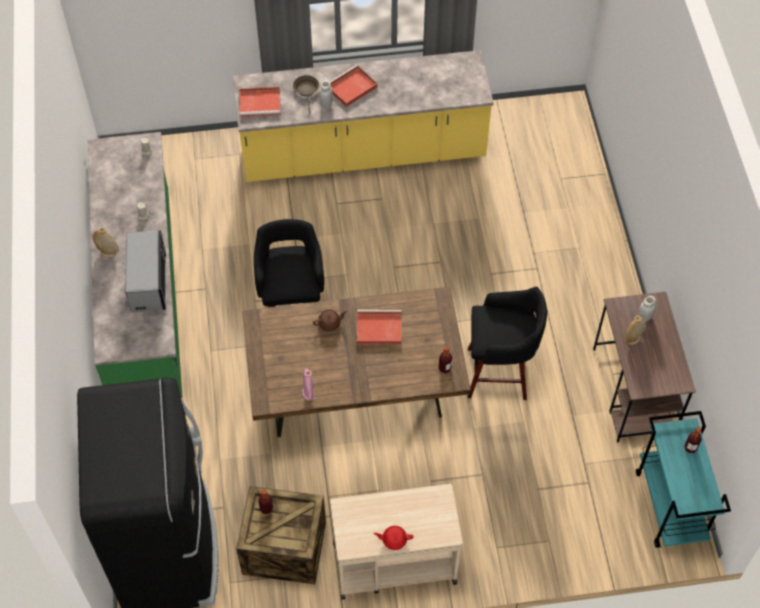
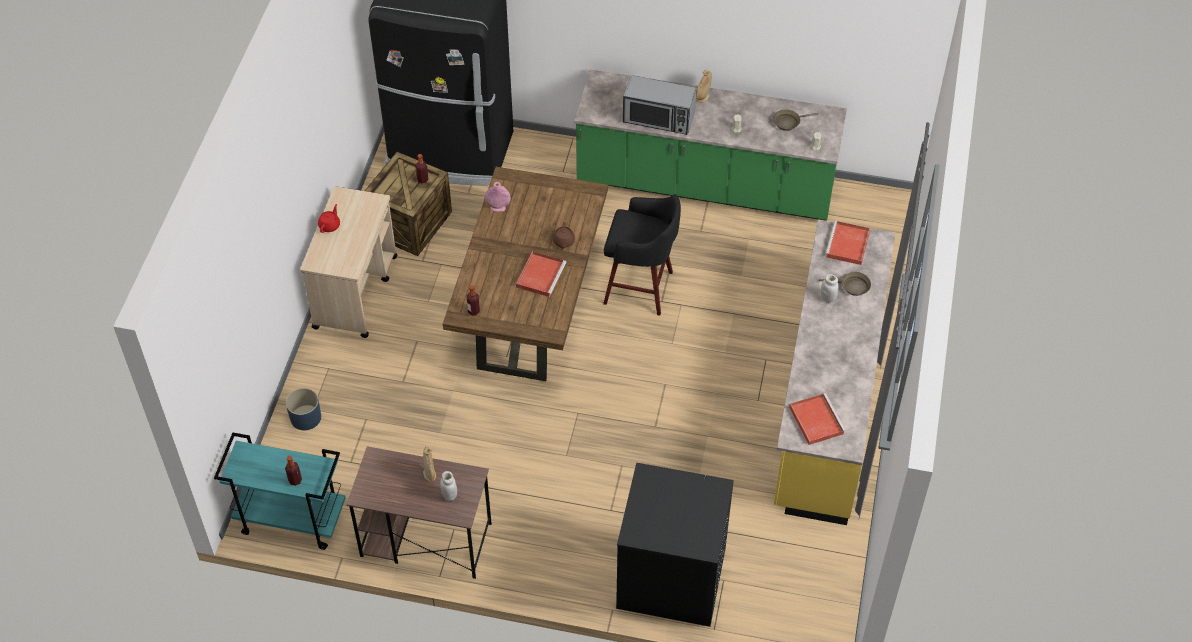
camera: 110 degrees right, 5 degrees down
(121, 178) = (788, 122): none -> brown frying pan
(351, 88) = (843, 325): red tray -> red tray (815, 419)
(499, 374) = (500, 432): black stool -> none
(561, 543) = (305, 418): none -> blue planter
(577, 211) = (670, 578): none -> black washing machine

